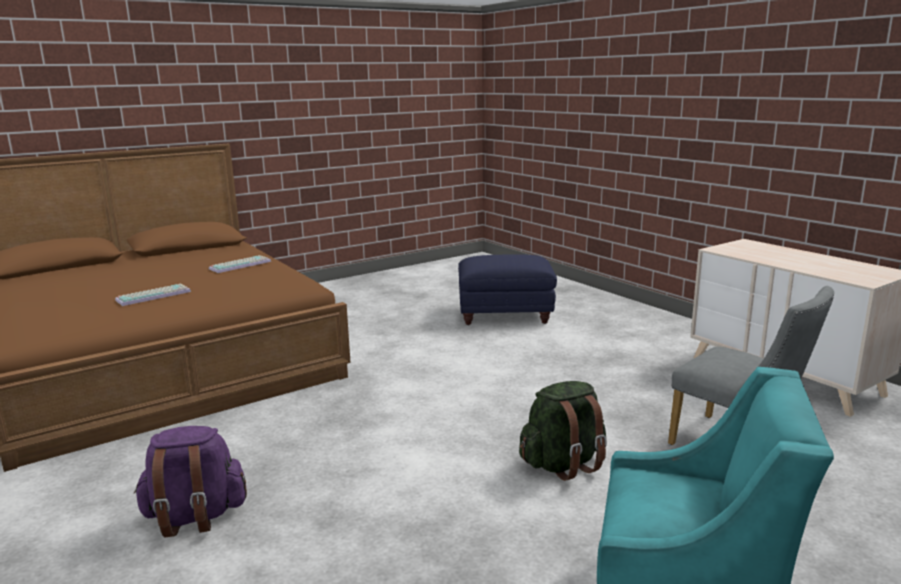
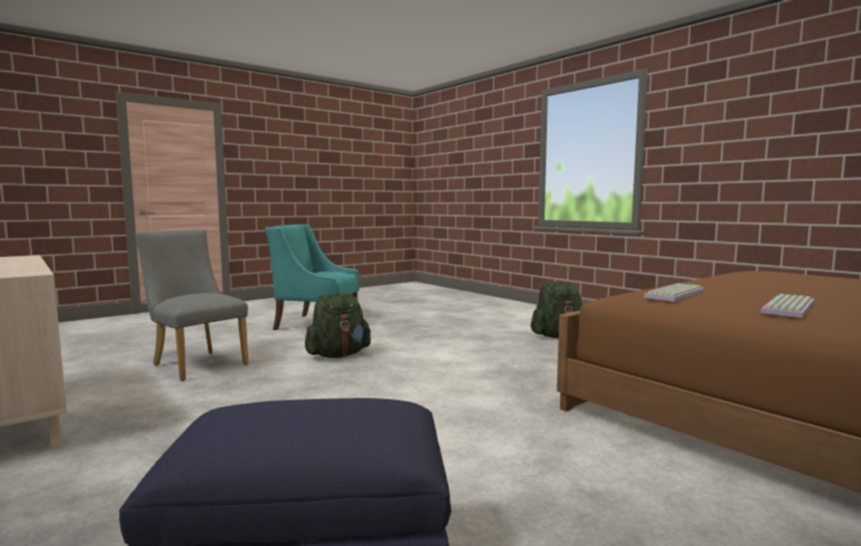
camera: 175 degrees right, 10 degrees down
(154, 295) = (753, 283): keyboard -> keyboard (676, 294)
(195, 517) = (558, 336): purple backpack -> green backpack

